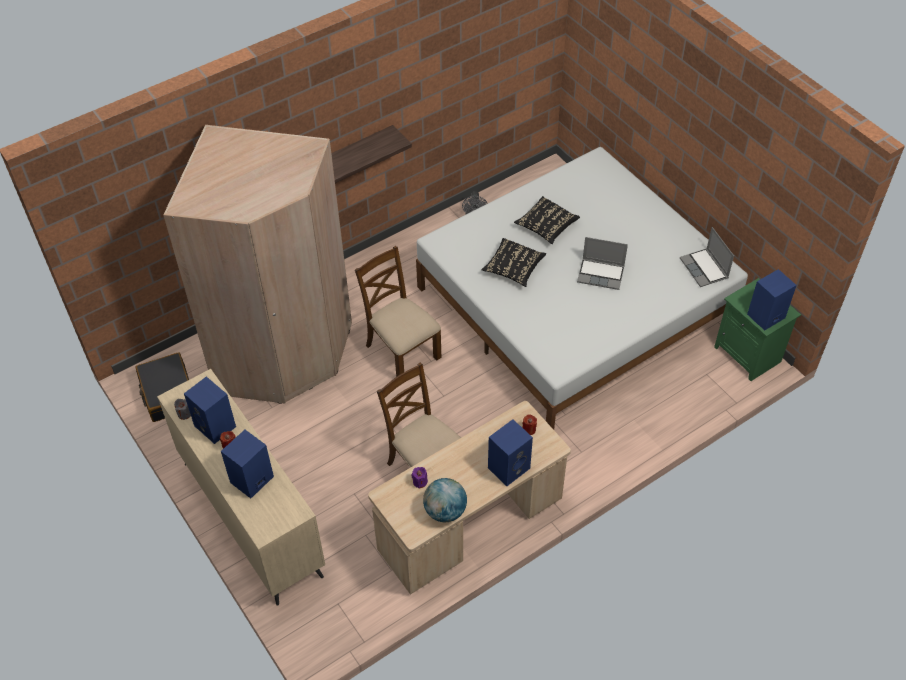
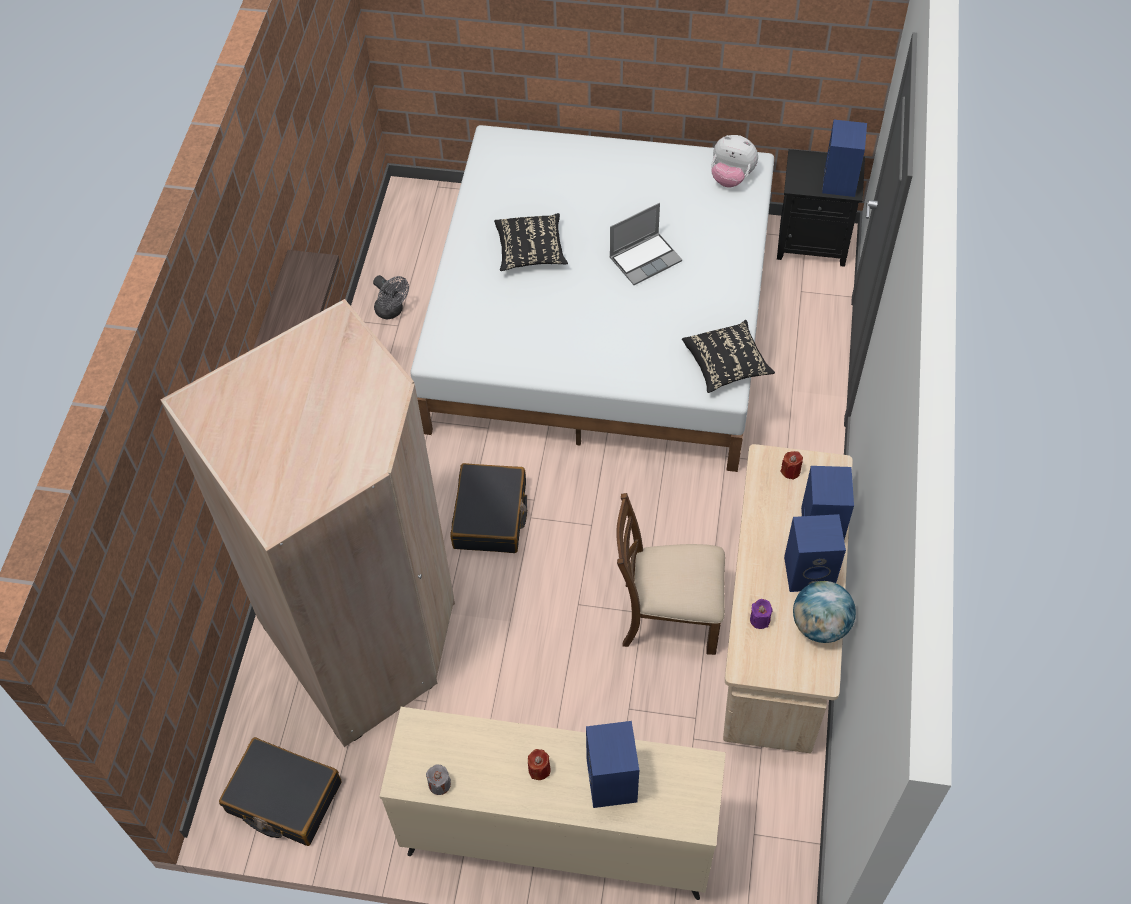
camera: 45 degrees left, 5 degrees up
(216, 426) = (495, 763): blue speaker -> blue speaker (810, 572)
(402, 351) = (490, 516): brown chair -> black suitcase
(513, 268) = (553, 322): black pillow -> black pillow (726, 365)
(704, 269) = (731, 178): laptop -> plush toy
(749, 354) = (813, 242): green nightstand -> black nightstand

